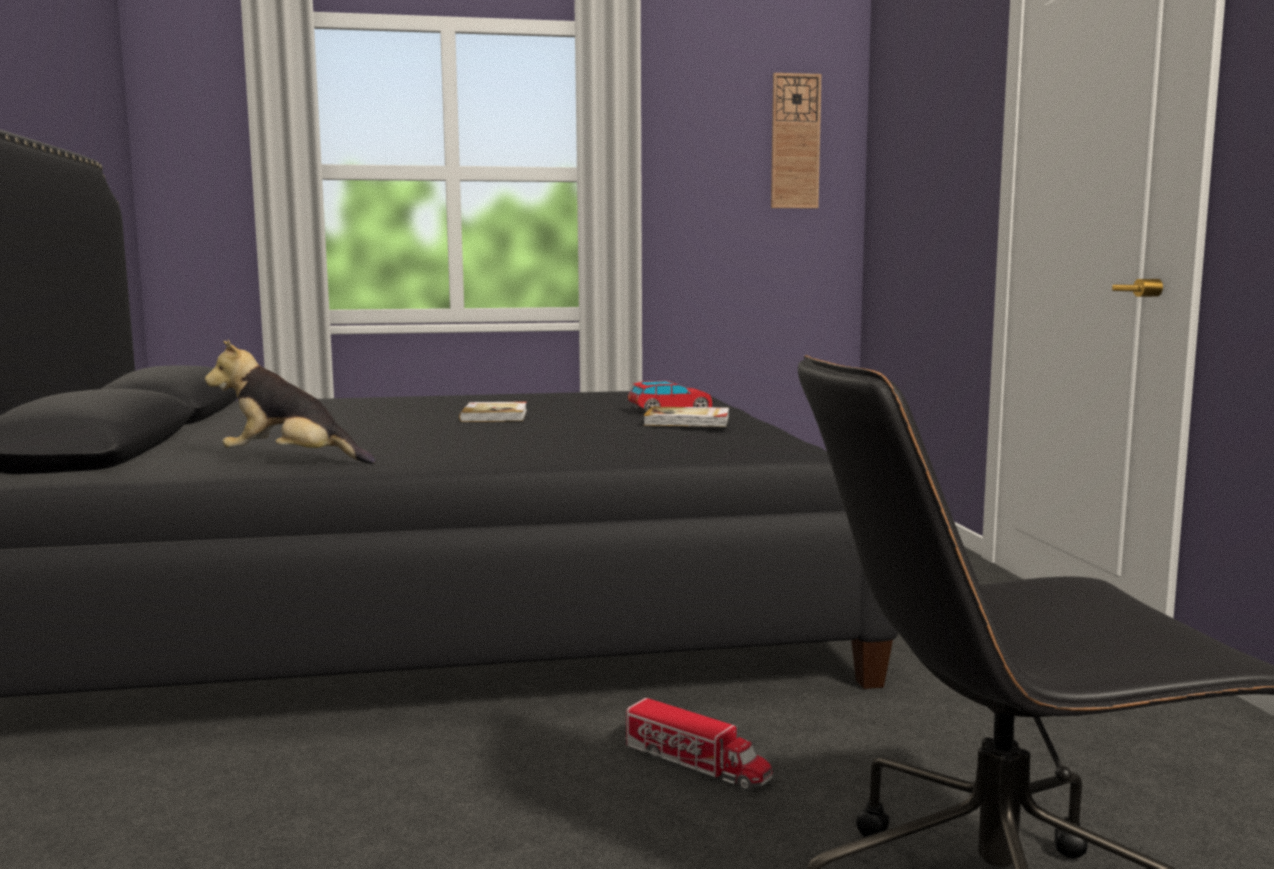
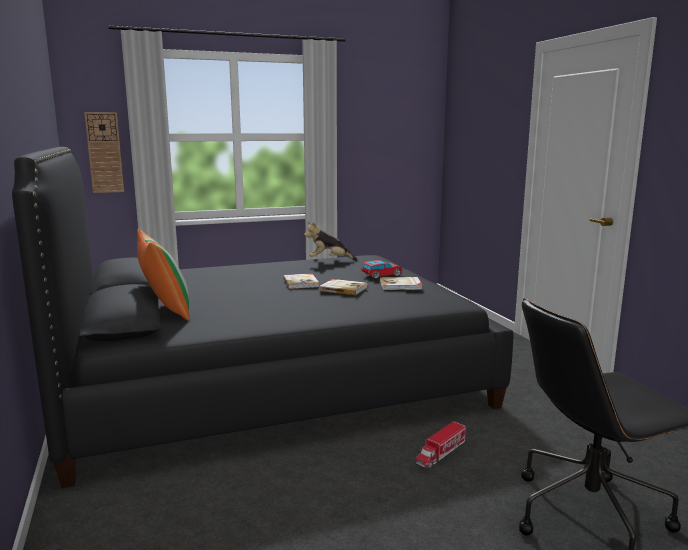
camera: 10 degrees left, 5 degrees up
(189, 441) = (165, 310): none -> pillow
(291, 462) = (237, 325): plush toy -> plush toy (329, 260)
(564, 422) = (343, 289): none -> book
(696, 764) = (440, 453): toy truck -> toy truck turned 105 degrees clockwise
(795, 141) = (410, 118): wall clock -> wall clock (104, 152)

